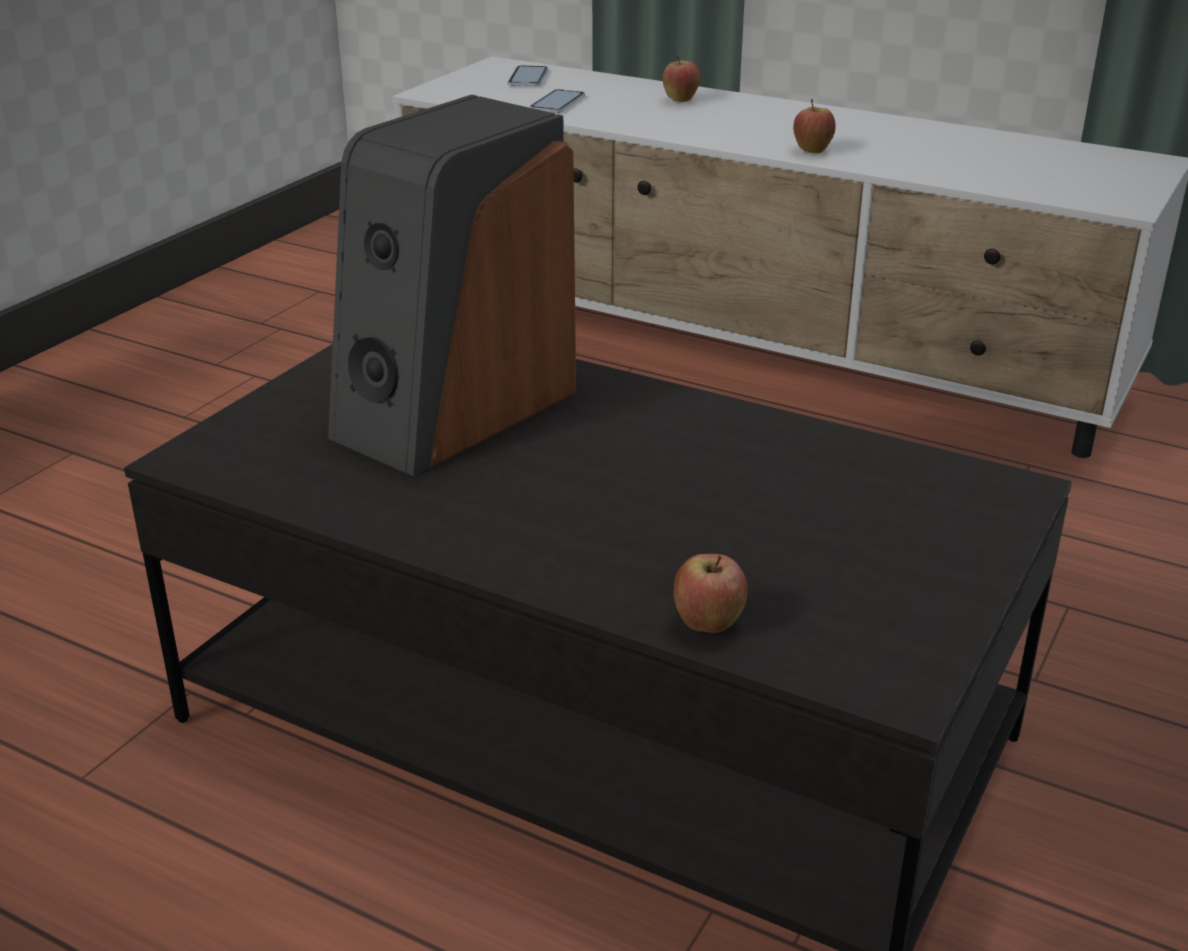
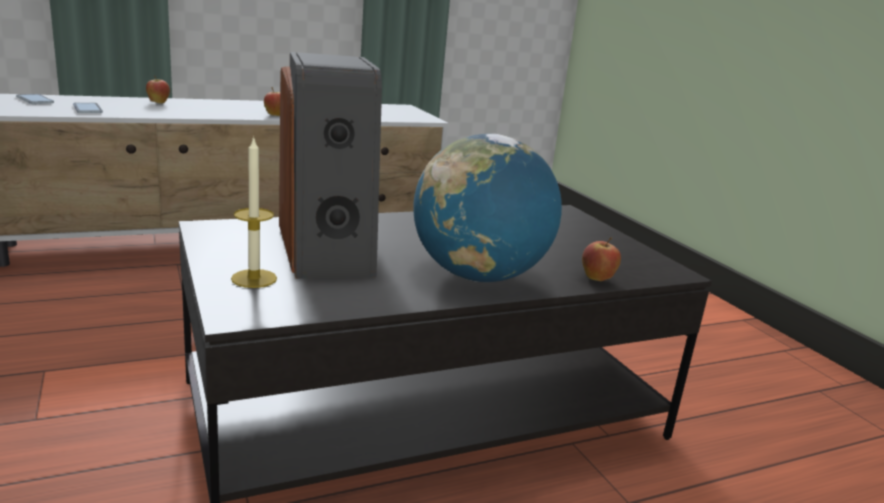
camera: 55 degrees left, 10 degrees down
(291, 421) = (254, 278): none -> candle
(539, 534) = (478, 276): none -> globe

